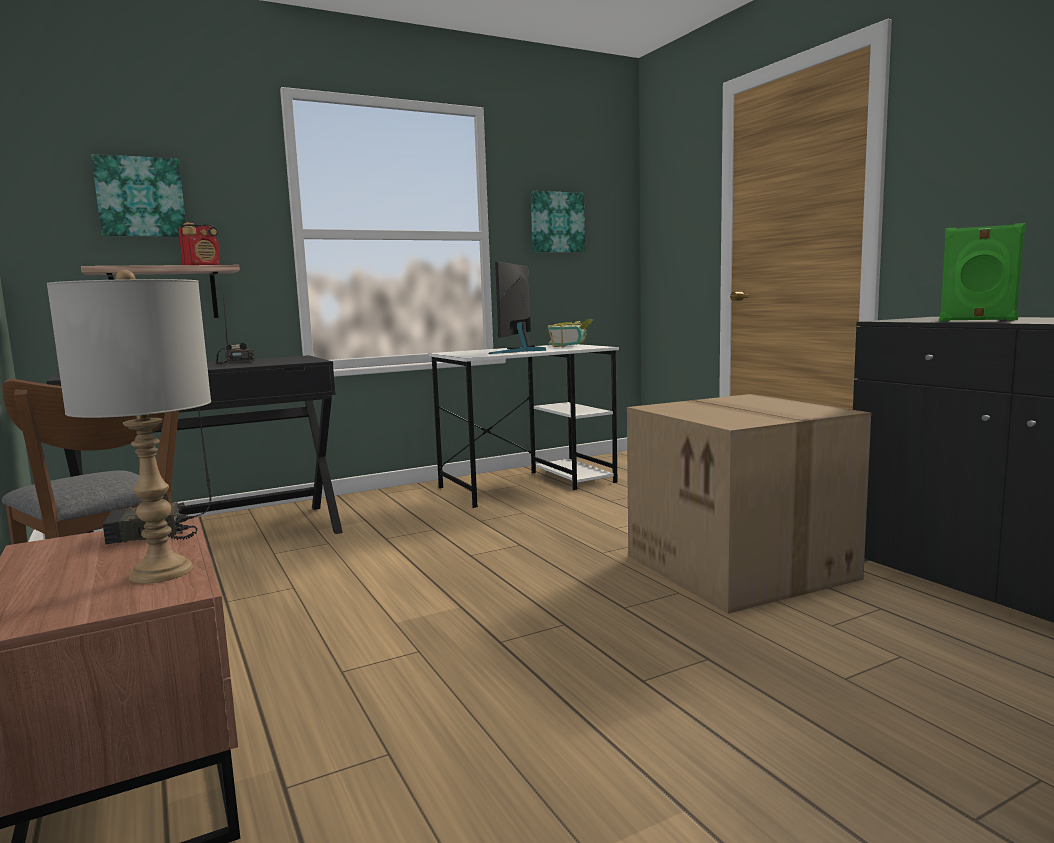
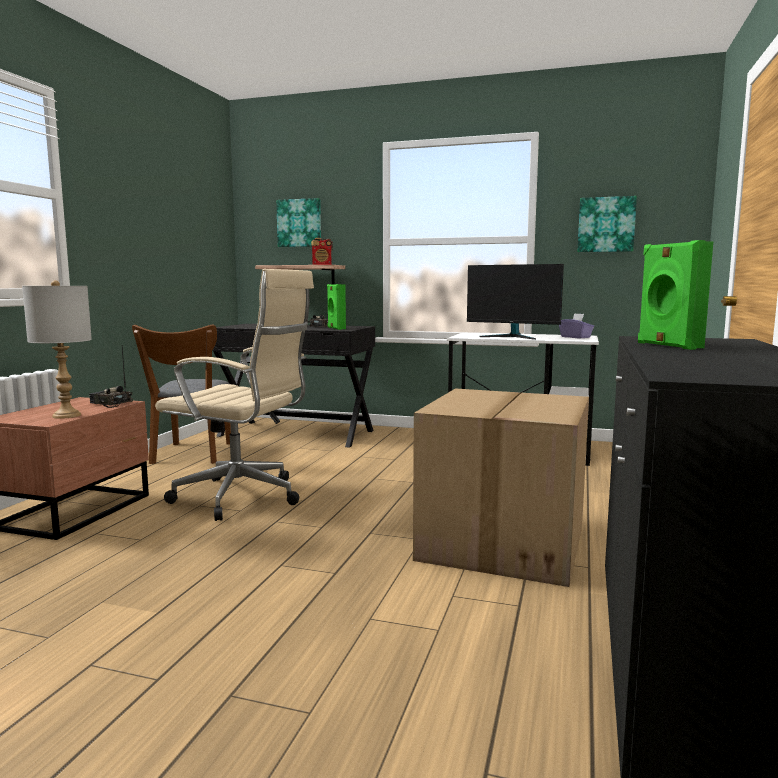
camera: 45 degrees right, 0 degrees up
(286, 361) = (335, 328): none -> green speaker
(377, 635) = (243, 497): none -> beige office chair
(518, 351) = (512, 337): monitor -> monitor turned 120 degrees counterclockwise
(572, 346) = (575, 337): book -> purple tissue box

